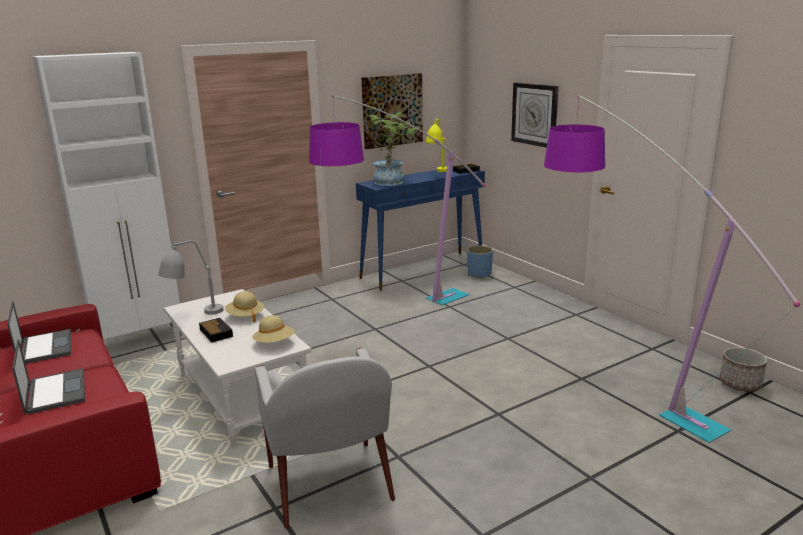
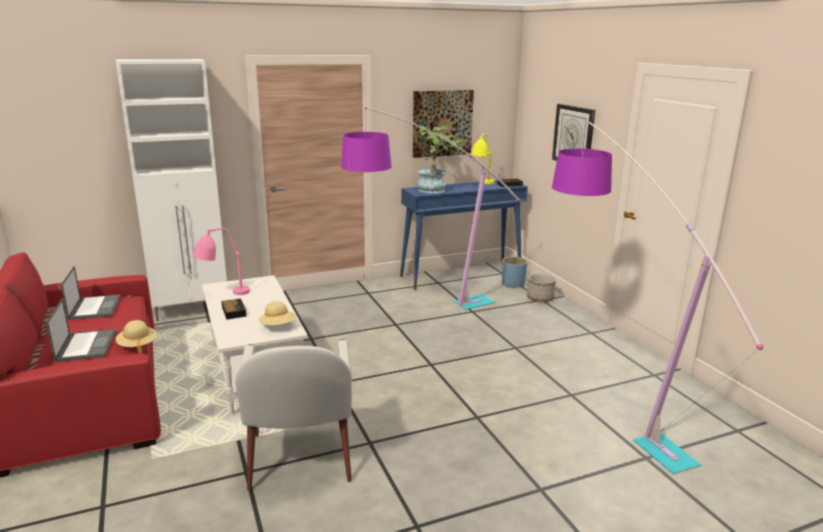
camera: 10 degrees right, 0 degrees up
(193, 316) = (222, 294): grey table lamp -> pink table lamp
(245, 316) = (265, 299): beige hat -> beige hat (137, 345)
(740, 384) = (731, 421): planter -> planter (540, 298)

